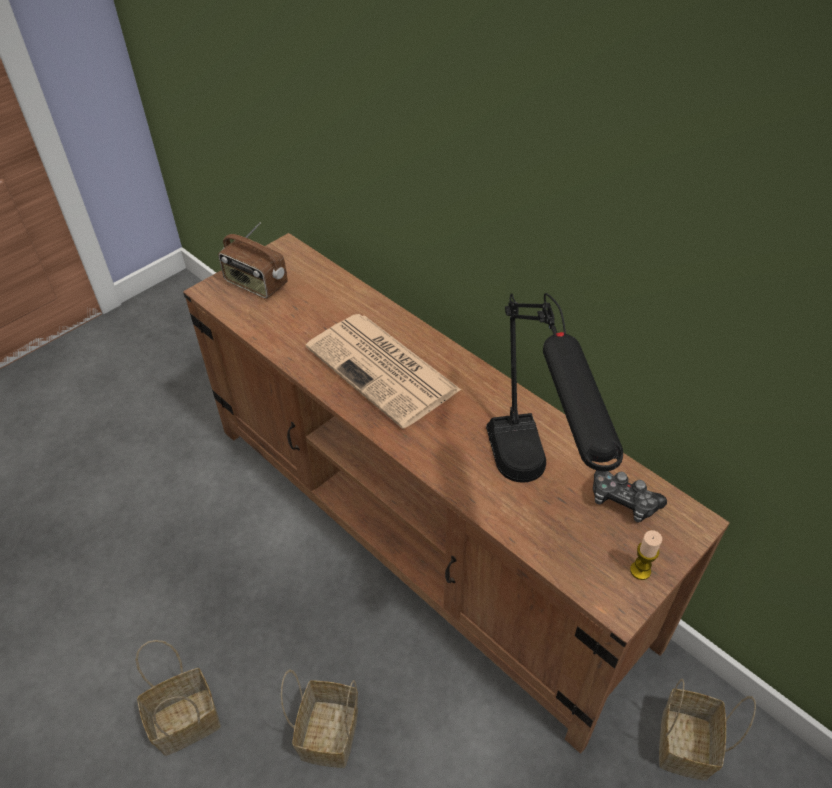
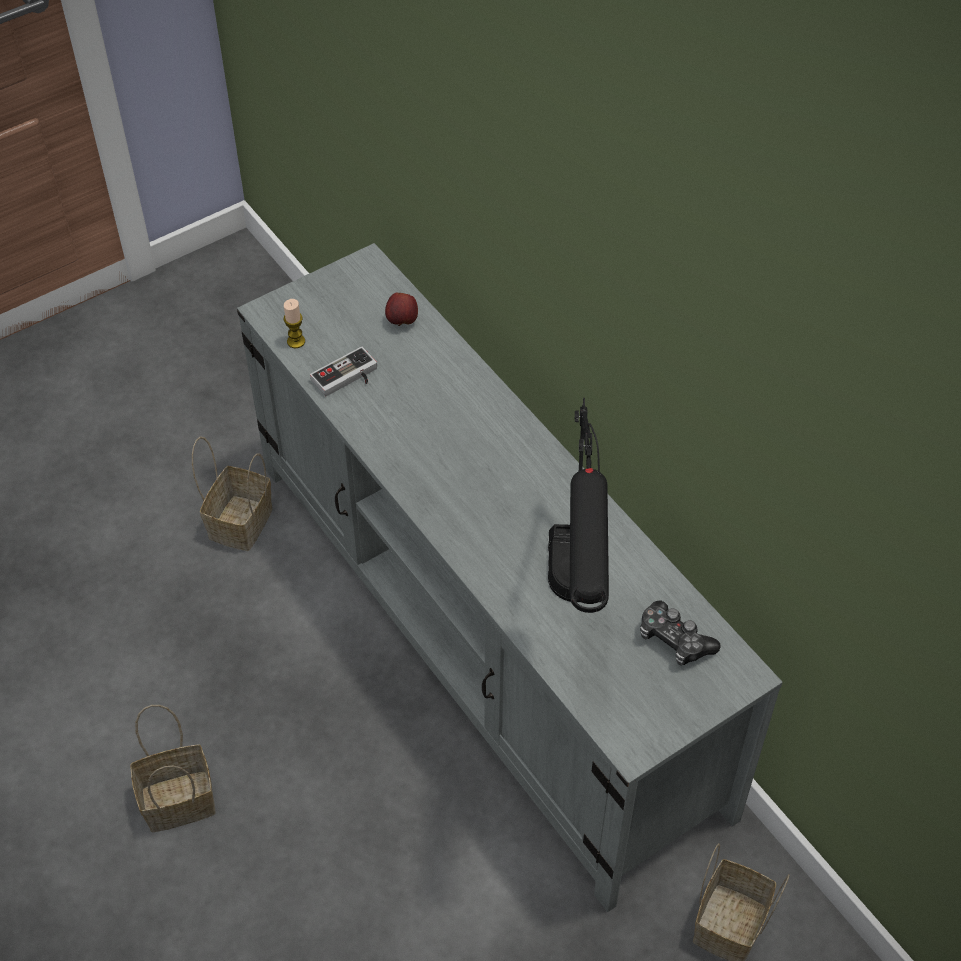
camera: 10 degrees right, 5 degrees up
(255, 284) = (323, 311): radio -> none
(285, 331) = (347, 378): none -> game controller
(322, 283) = (402, 321): none -> apple
(328, 731) = (332, 839): basket -> basket (240, 521)
(384, 370) = (451, 445): newspaper -> none
(421, 530) = (485, 634): brown tv stand -> grey tv stand
(640, 570) = (667, 715): candle -> candle (296, 341)

